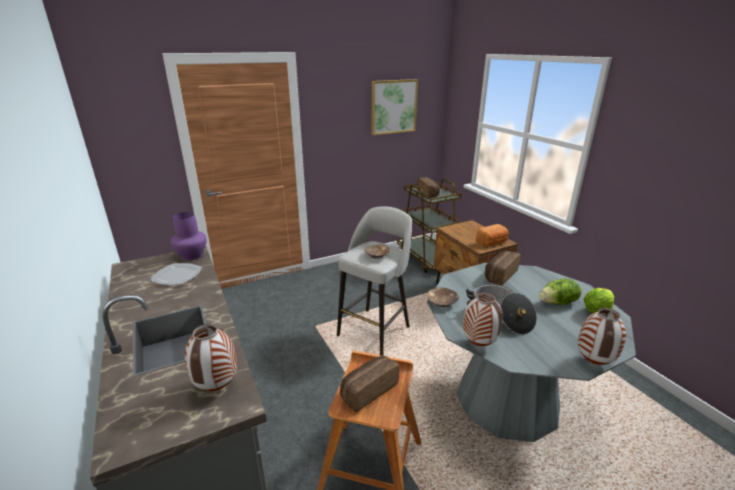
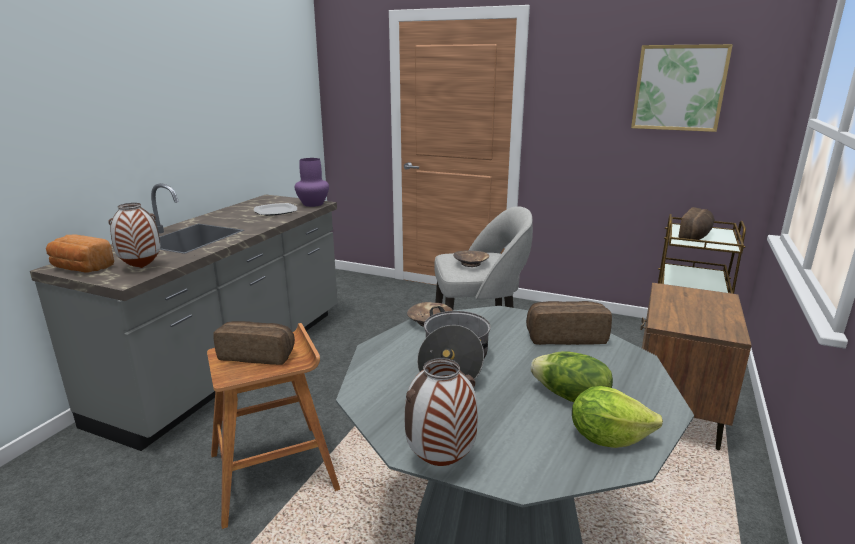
camera: 50 degrees right, 5 degrees down
(478, 344) = (368, 365): vase -> none
(492, 242) = (703, 326): bread -> bread (81, 268)

